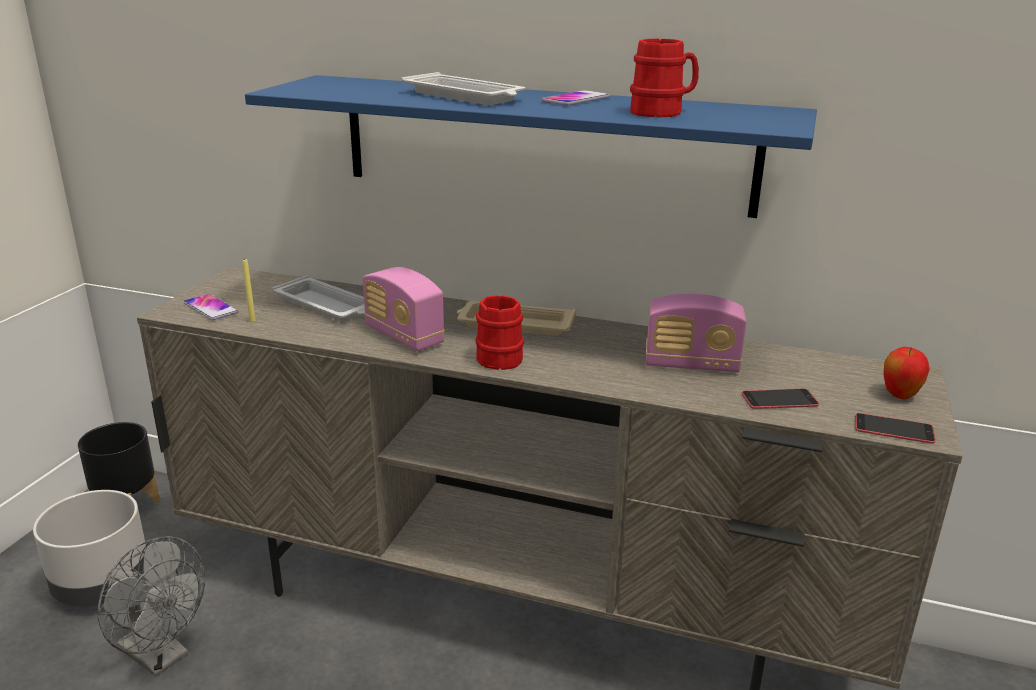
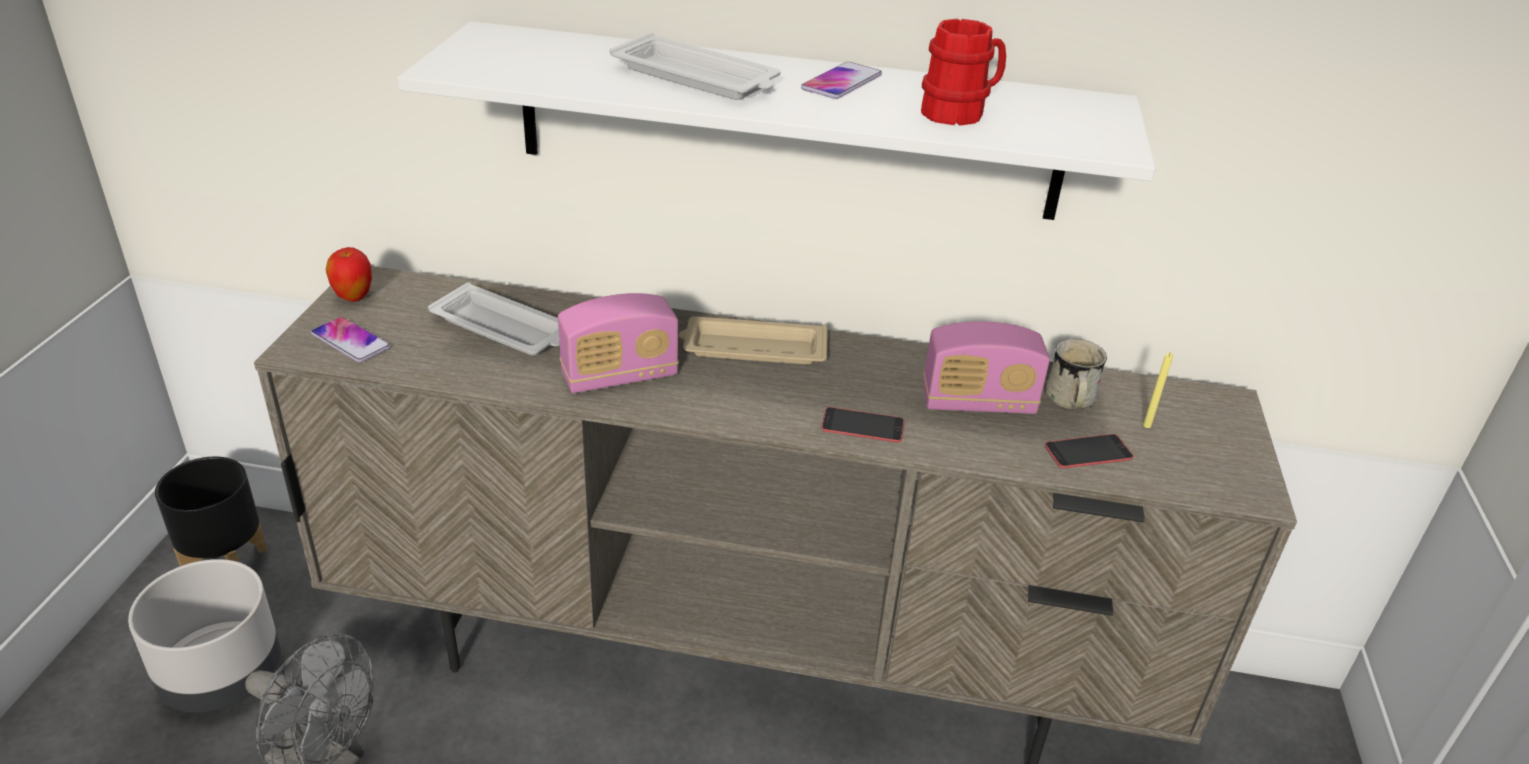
camera: 10 degrees left, 10 degrees up
(252, 320) = (414, 360): yellow candle -> yellow candle (1147, 425)
(404, 336) = (619, 376): radio -> radio turned 60 degrees counterclockwise
(497, 356) = (744, 404): red mug -> none
(543, 144) = (787, 122): blue shelf -> white shelf
(771, 368) = (1069, 402): none -> white mug
(894, 429) = (1220, 488): phone -> phone (862, 425)
(899, 396) = (1218, 437): apple -> apple (354, 298)

